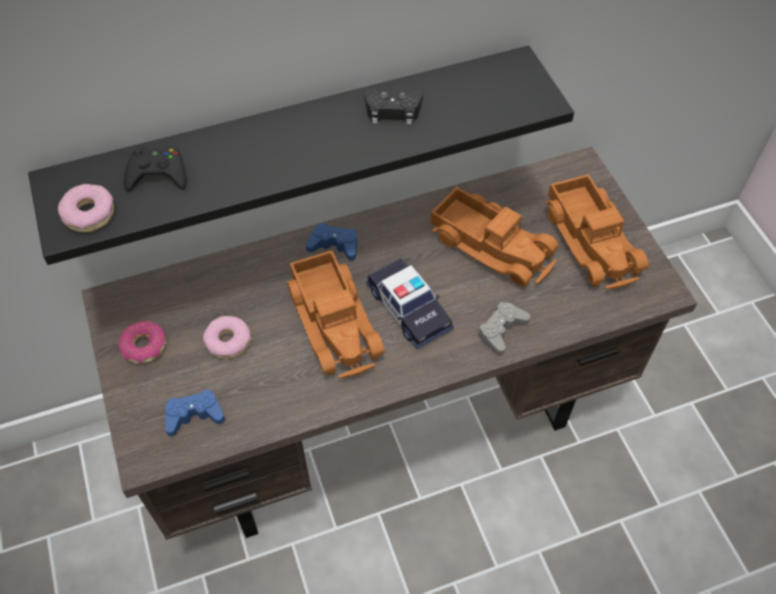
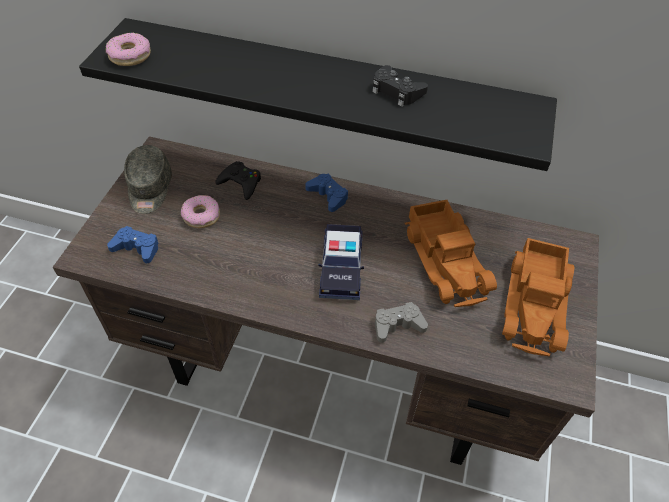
camera: 35 degrees right, 5 degrees down
(144, 347) = (149, 189): donut -> grey cap
(157, 174) = (195, 54): black game controller -> black game controller (241, 183)
(335, 321) = (282, 245): toy truck -> none

